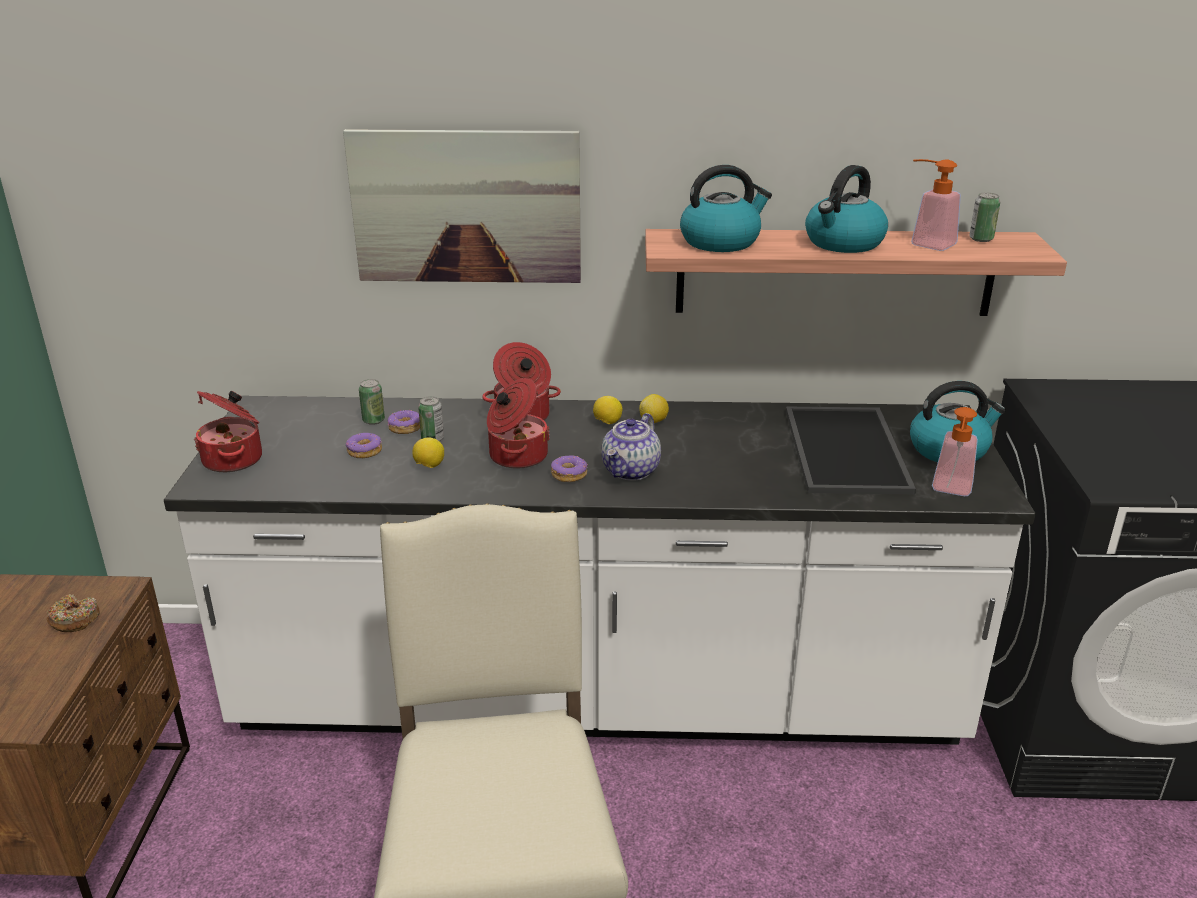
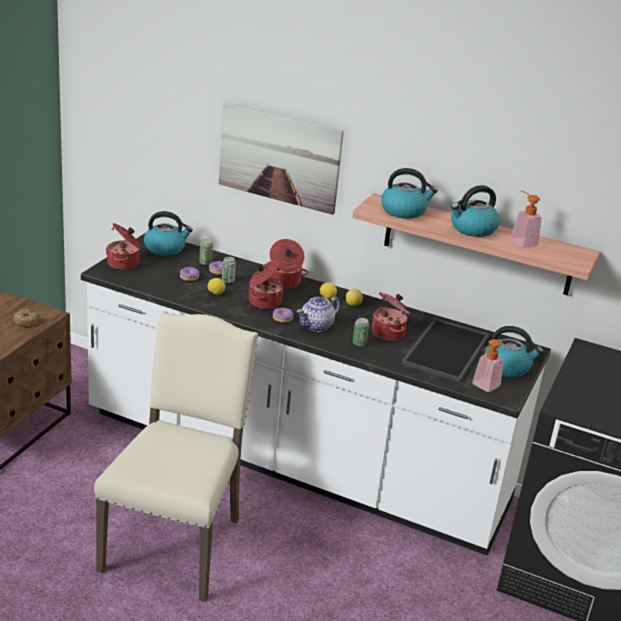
camera: 20 degrees right, 0 degrees up
(290, 415) = (165, 248): none -> kettle
(743, 448) = (389, 332): none -> cooking pot
(981, 239) = (558, 247): can -> can (359, 343)

